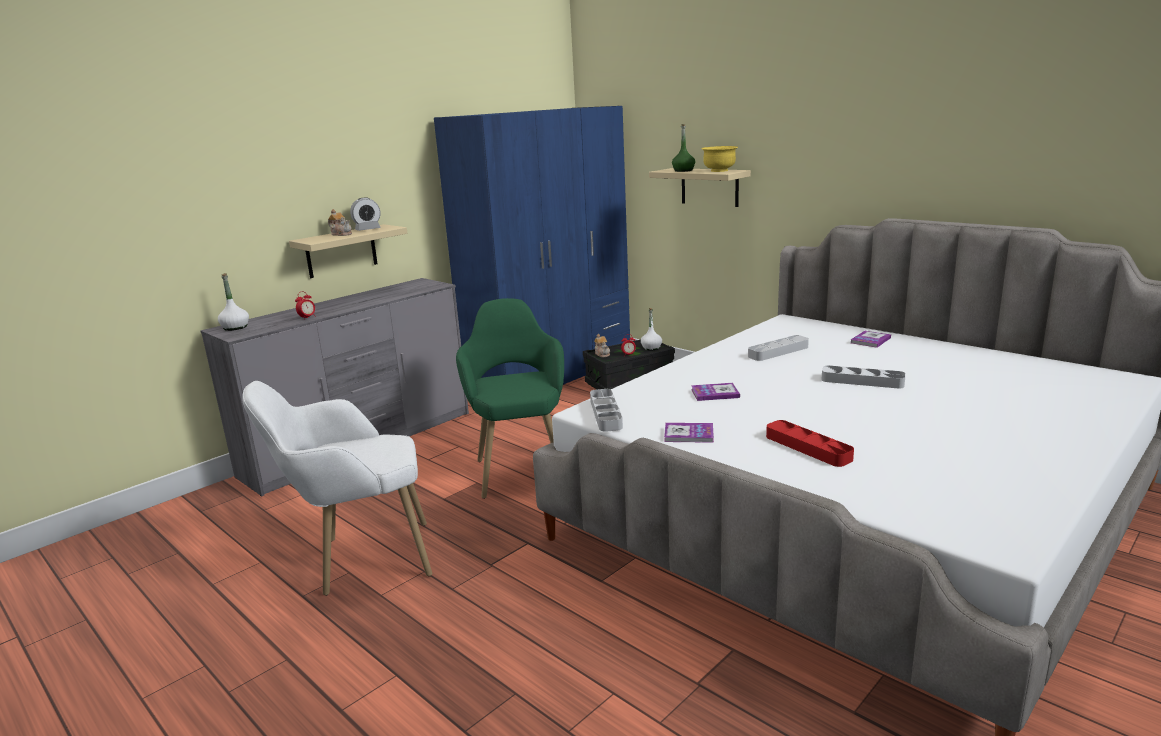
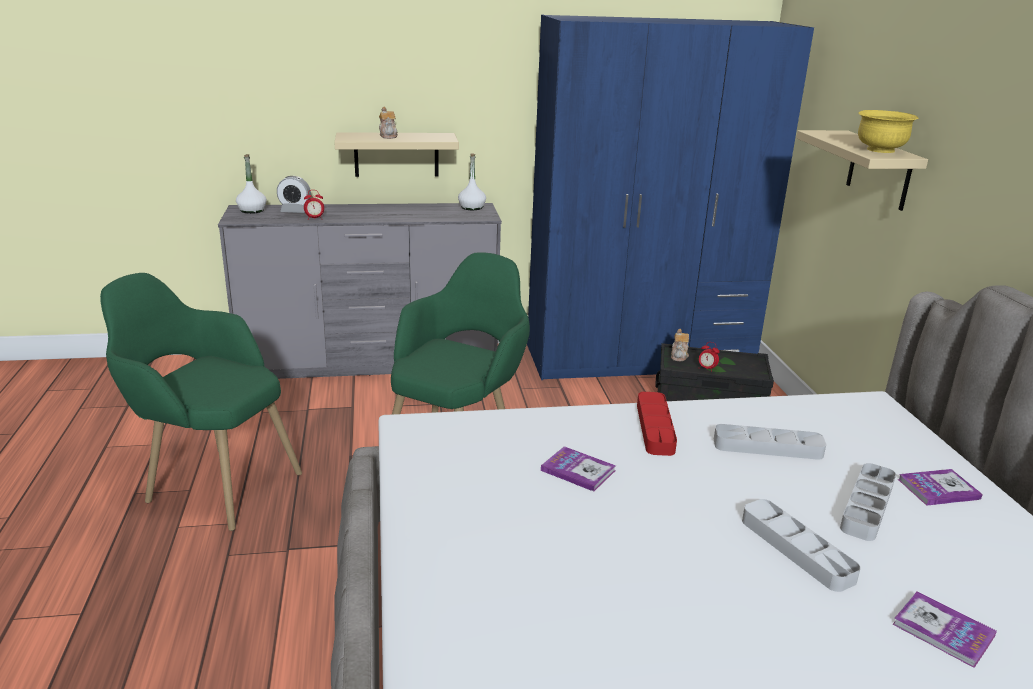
camera: 35 degrees right, 5 degrees up
(359, 561) = (210, 483): white armchair -> green armchair
(367, 229) = (422, 136): alarm clock -> alarm clock (295, 211)
(605, 414) = (419, 439): grey tray -> grey tray (867, 506)
(651, 348) = (748, 370): white bottle -> white bottle (472, 207)
(683, 170) = (840, 138): green bottle -> none
(688, 434) = (447, 511): book -> book (943, 630)
(808, 447) = (532, 609): red tray -> red tray (655, 427)

